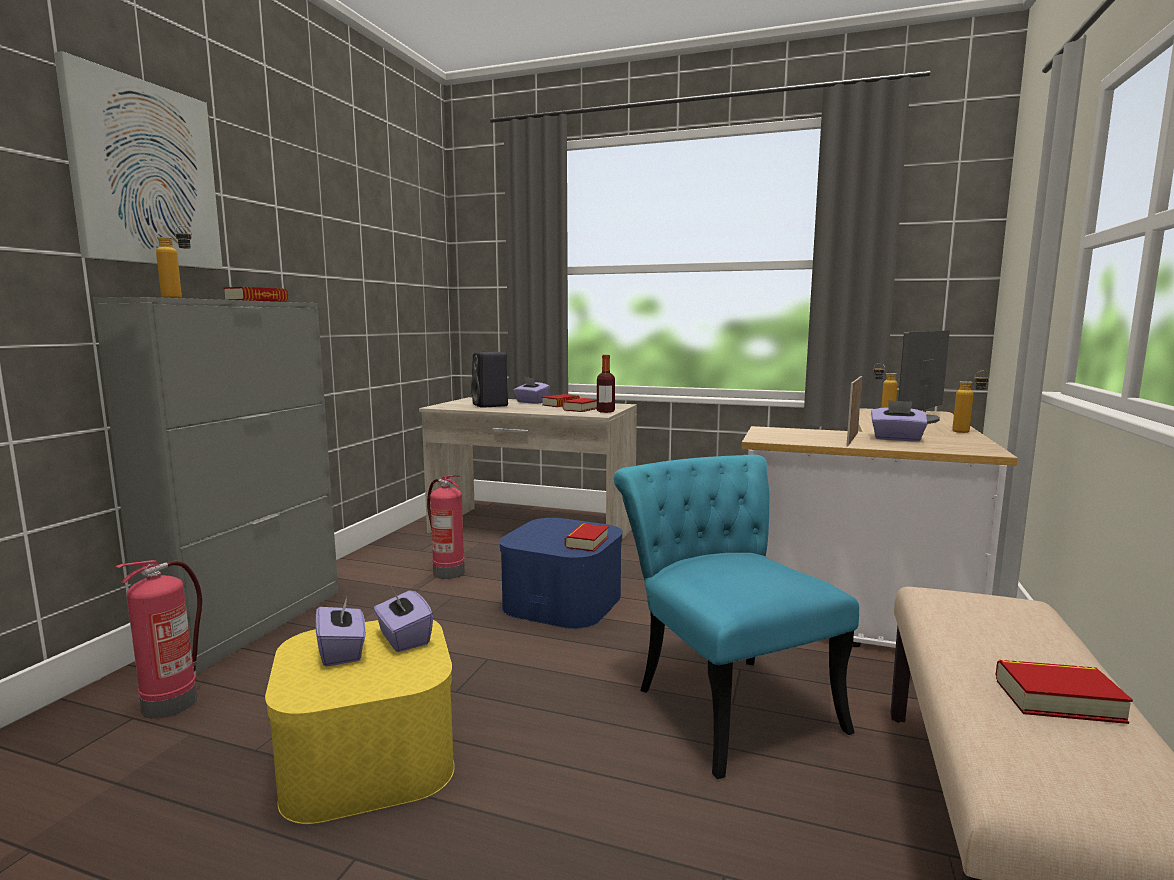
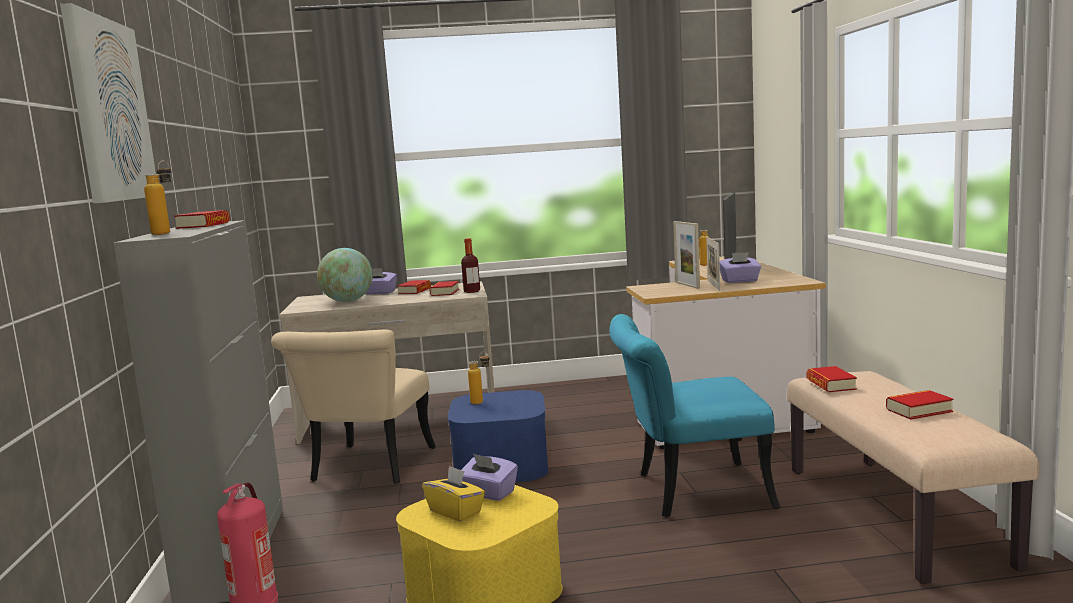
camera: 25 degrees left, 0 degrees up
(342, 651) = (456, 511): purple tissue box -> yellow tissue box
(447, 572) = (368, 469): fire extinguisher -> beige chair
(491, 405) = (348, 301): black speaker -> globe
(587, 542) = (525, 405): book -> book (831, 384)
(724, 699) = (688, 491): turquoise chair -> turquoise chair turned 45 degrees counterclockwise
(821, 434) = (687, 285): none -> picture frame
(967, 432) = (773, 269): bottle -> bottle (482, 402)

